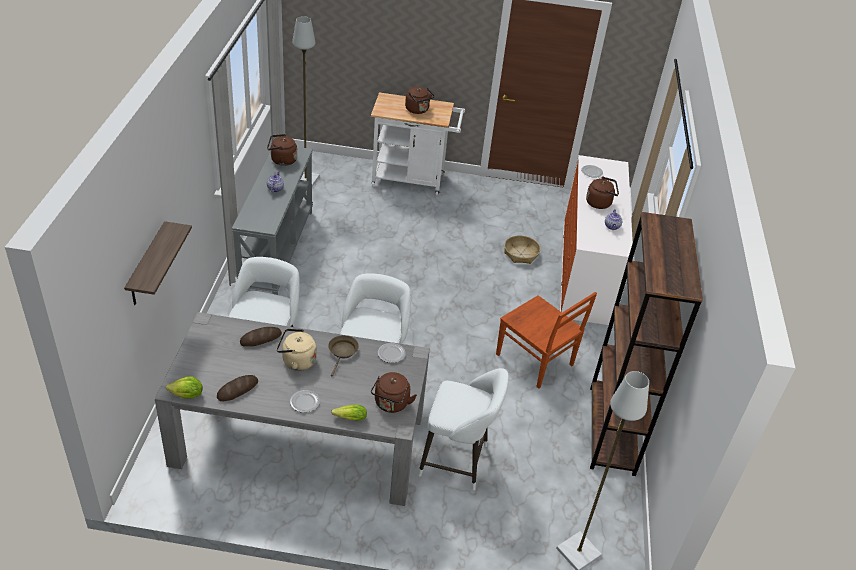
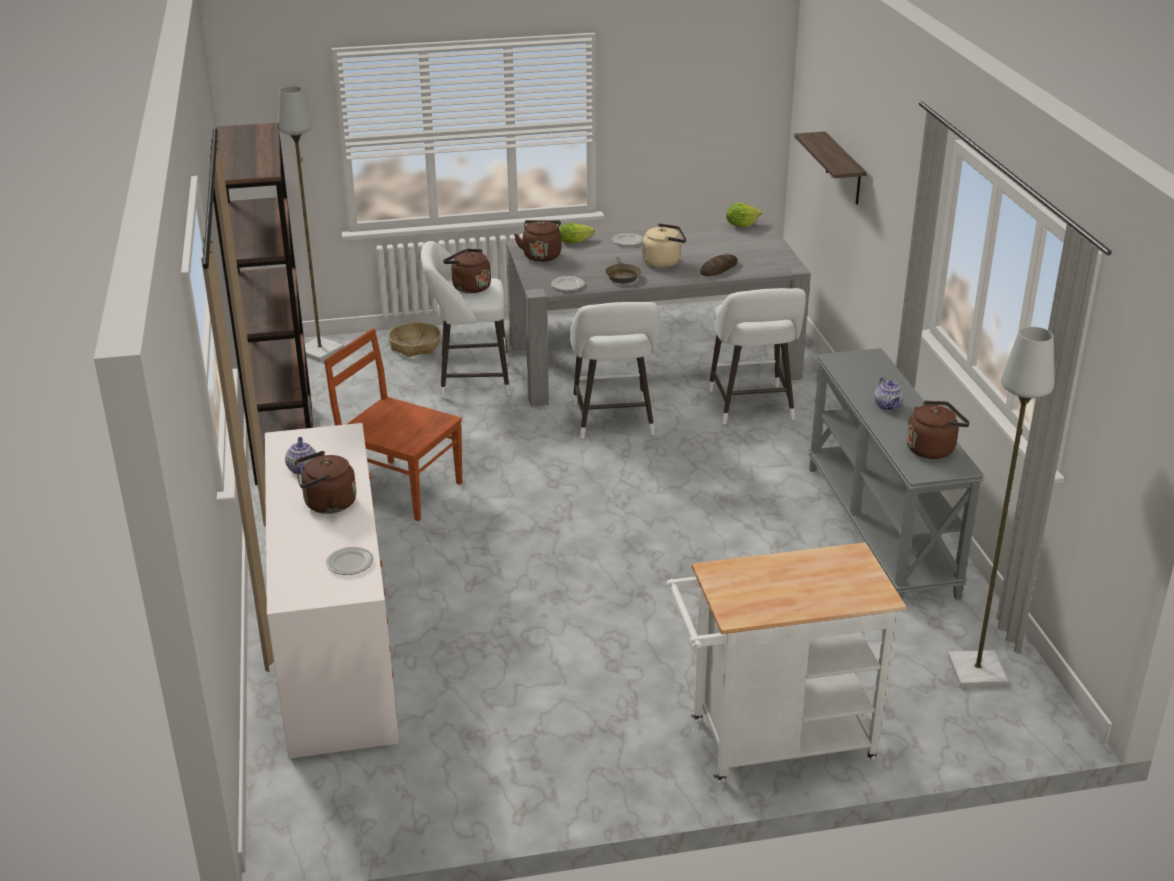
camera: 165 degrees right, 10 degrees down
(237, 390) = (700, 236): bread -> none
(418, 110) = (782, 582): brown kettle -> brown kettle (469, 287)
(521, 254) = (470, 640): basket -> basket (415, 346)

